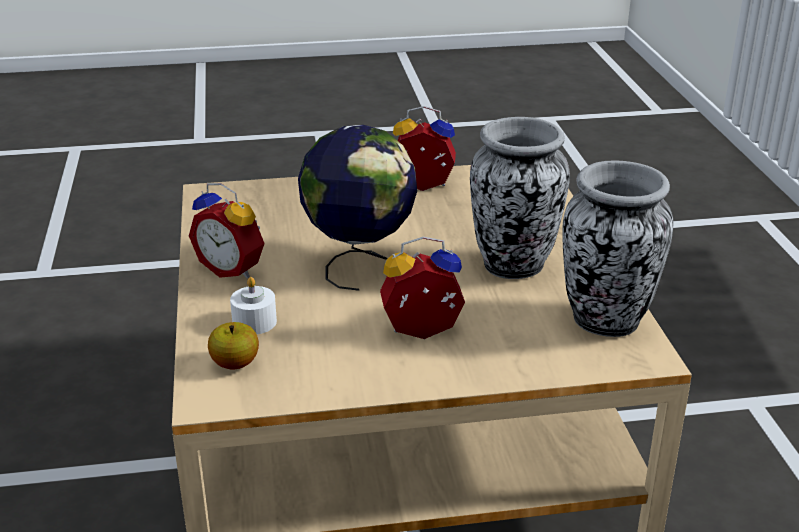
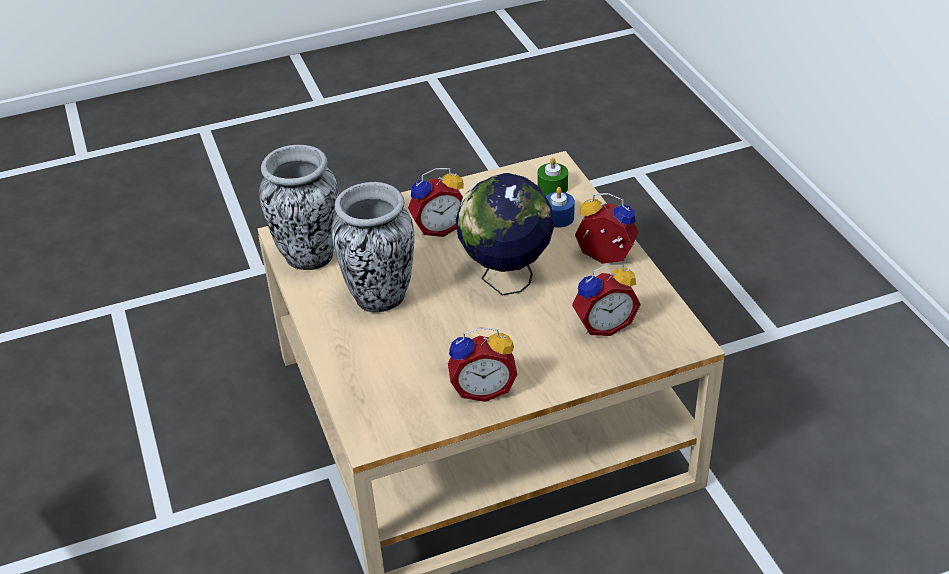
camera: 170 degrees right, 10 degrees up
(235, 364) = (552, 188): apple -> green candle
(254, 322) = (558, 217): white candle -> blue candle
(279, 214) = (603, 325): none -> alarm clock

